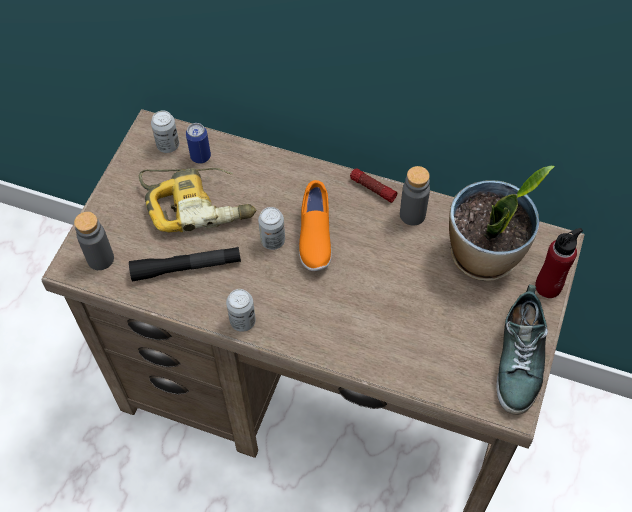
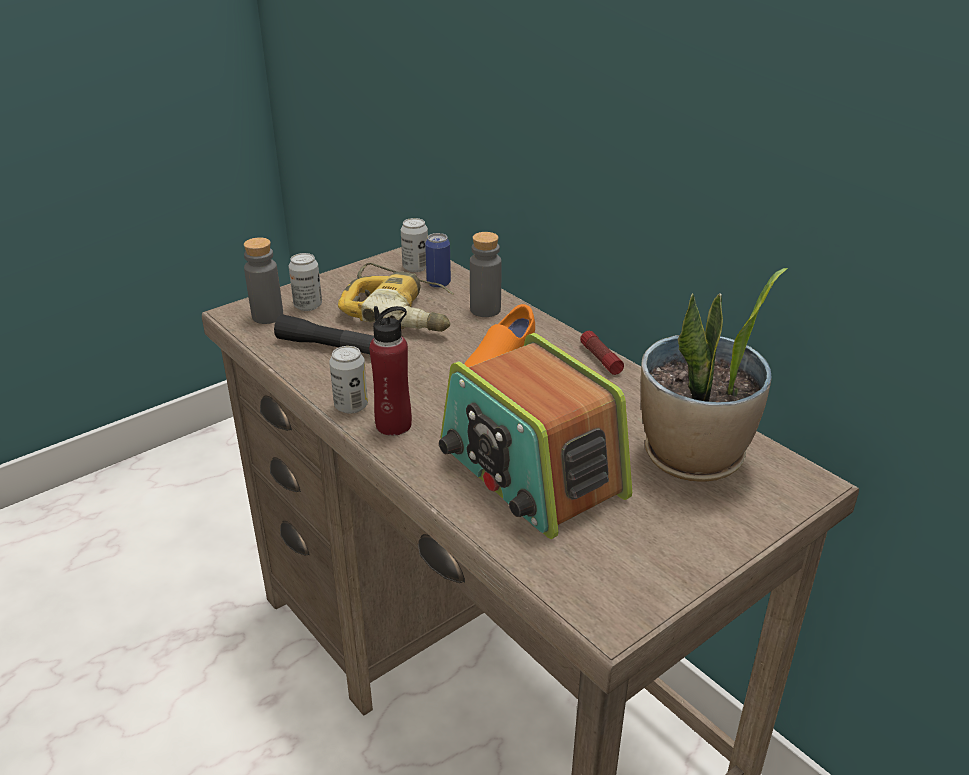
camera: 30 degrees right, 25 degrees down
(273, 240) = (448, 360): can -> can (308, 306)
(400, 320) = (530, 472): none -> radio
(412, 214) = (629, 393): grey bottle -> grey bottle (485, 310)
(520, 360) = (662, 572): shoe -> none
(548, 286) = (763, 516): red bottle -> red bottle (394, 425)

